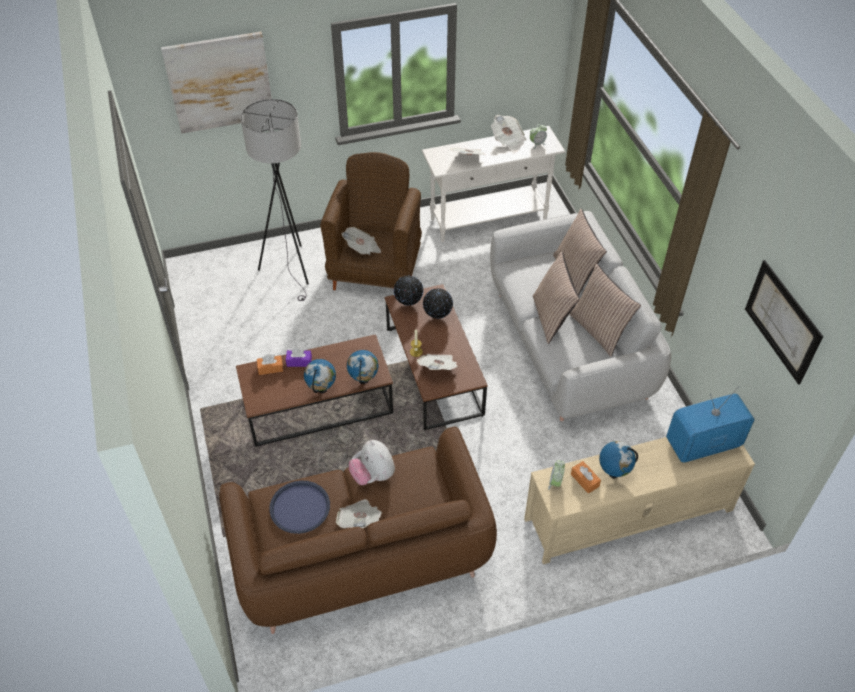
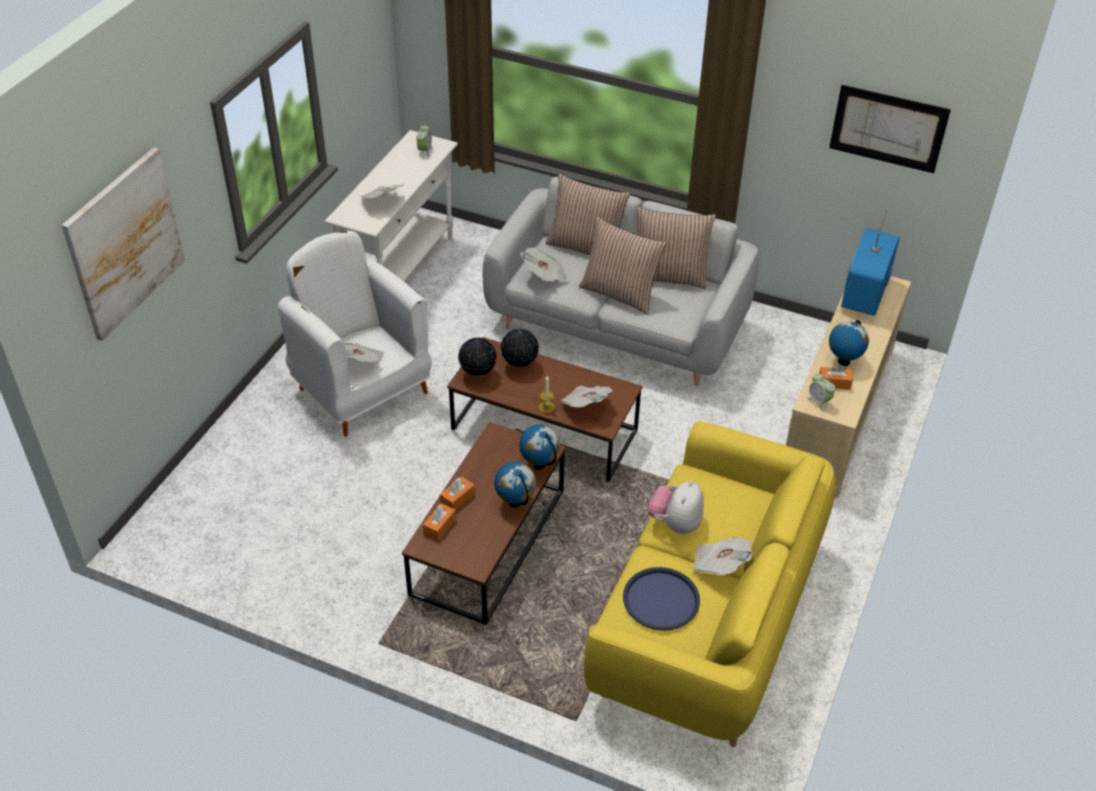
camera: 50 degrees left, 5 degrees down
(292, 269) = (272, 450): grey floor lamp -> none
(299, 361) = (457, 498): purple tissue box -> orange tissue box
(361, 555) = (707, 619): brown sofa -> yellow sofa
(373, 475) = (675, 523): plush toy -> plush toy turned 105 degrees clockwise
(376, 271) = (362, 390): brown armchair -> white armchair
(508, 141) = (395, 164): newspaper -> newspaper (545, 276)

